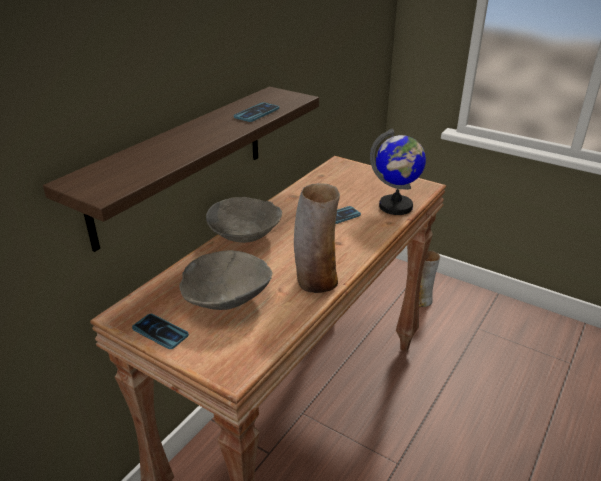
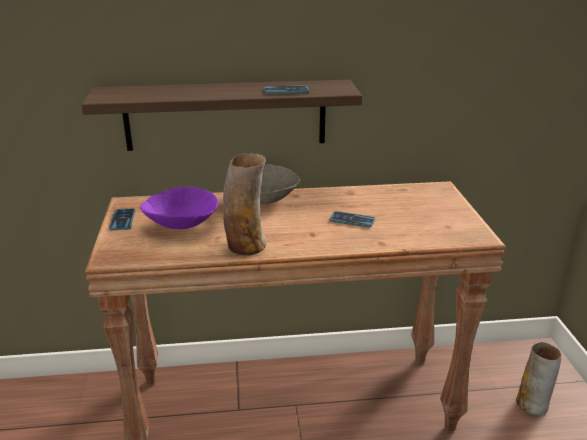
camera: 50 degrees right, 5 degrees down
(227, 300) = (181, 225): grey bowl -> purple bowl
(396, 207) = (413, 236): globe -> none

